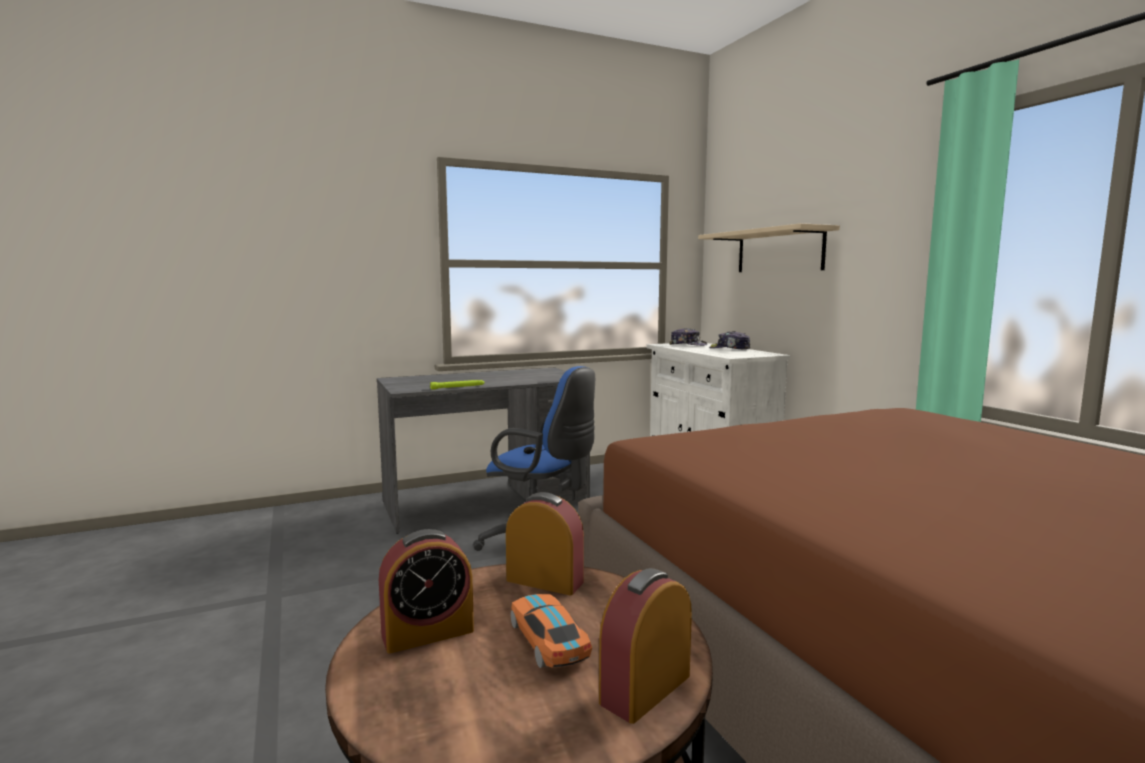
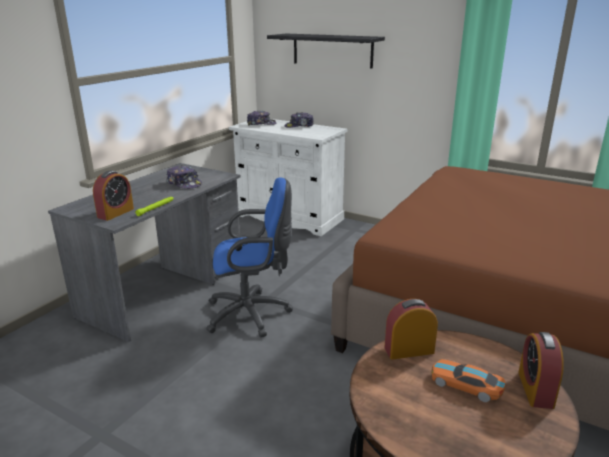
camera: 35 degrees left, 15 degrees up
(428, 633) = (408, 411): alarm clock -> alarm clock (115, 213)
(522, 378) = (184, 183): none -> cap
(779, 251) = (332, 50): beige shelf -> black shelf

